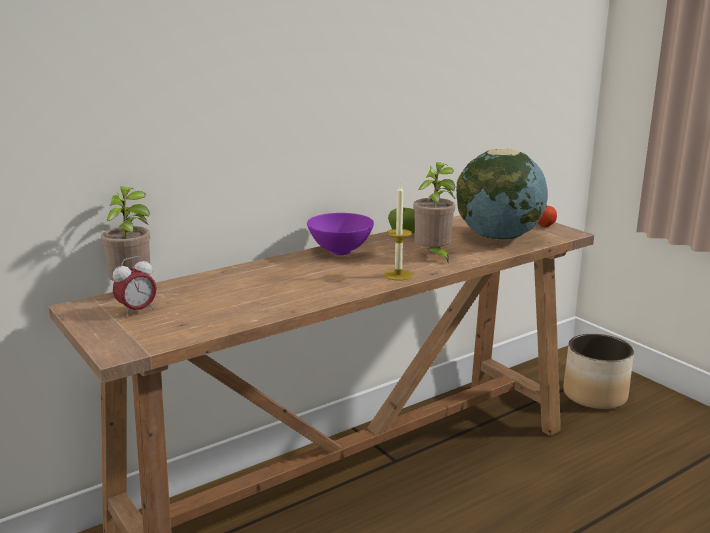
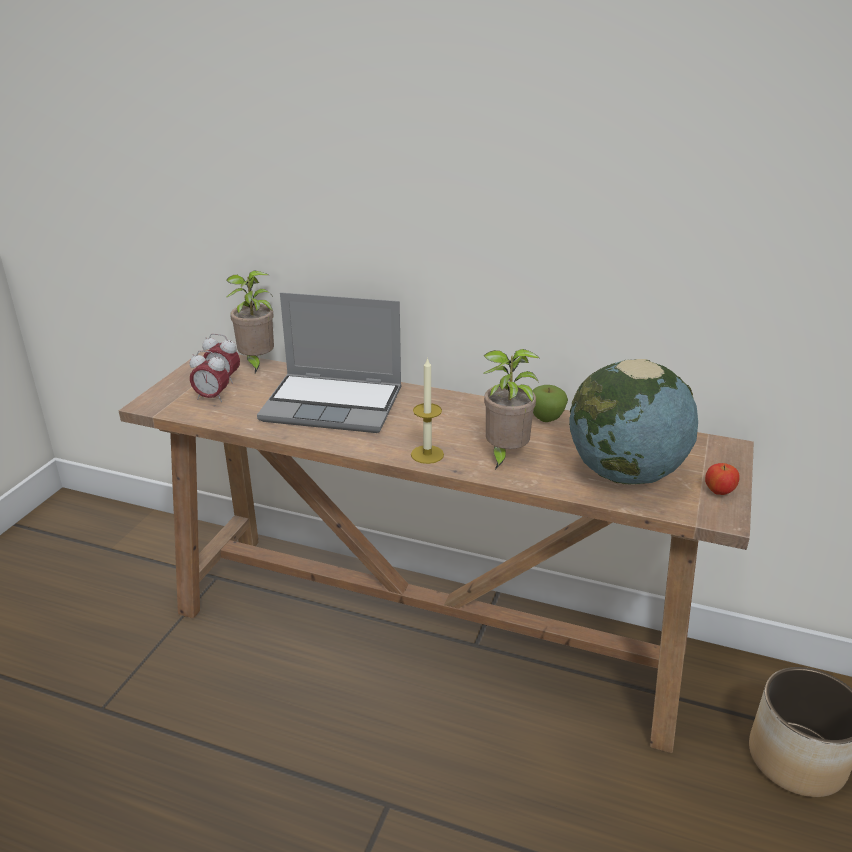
camera: 55 degrees right, 10 degrees up
(164, 323) = (212, 398): none -> alarm clock
(270, 283) = (334, 404): none -> laptop
(339, 252) = (451, 405): purple bowl -> none

